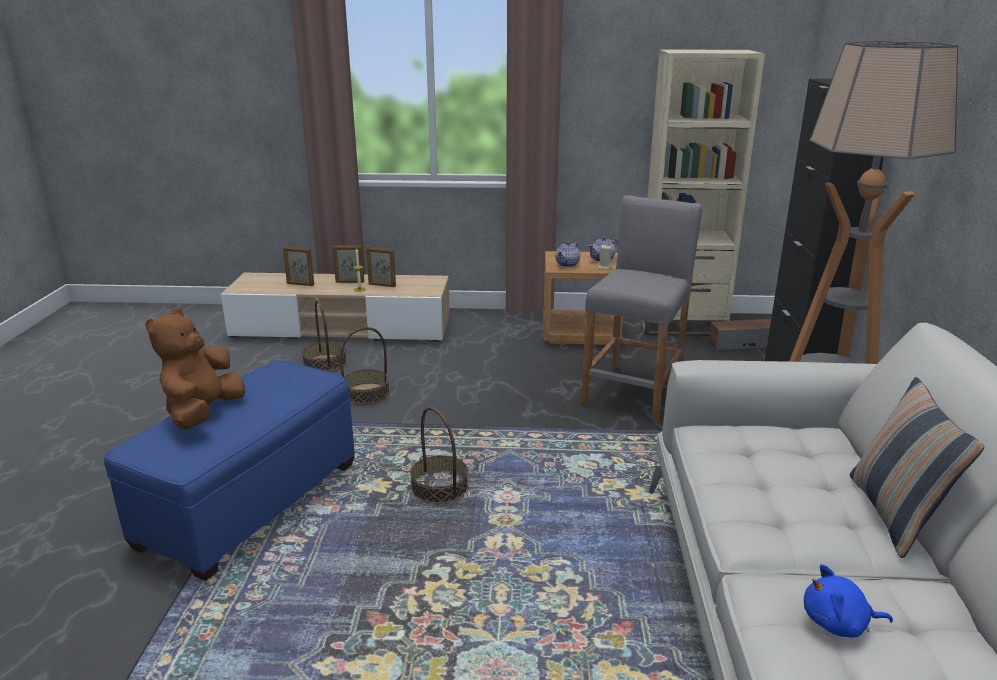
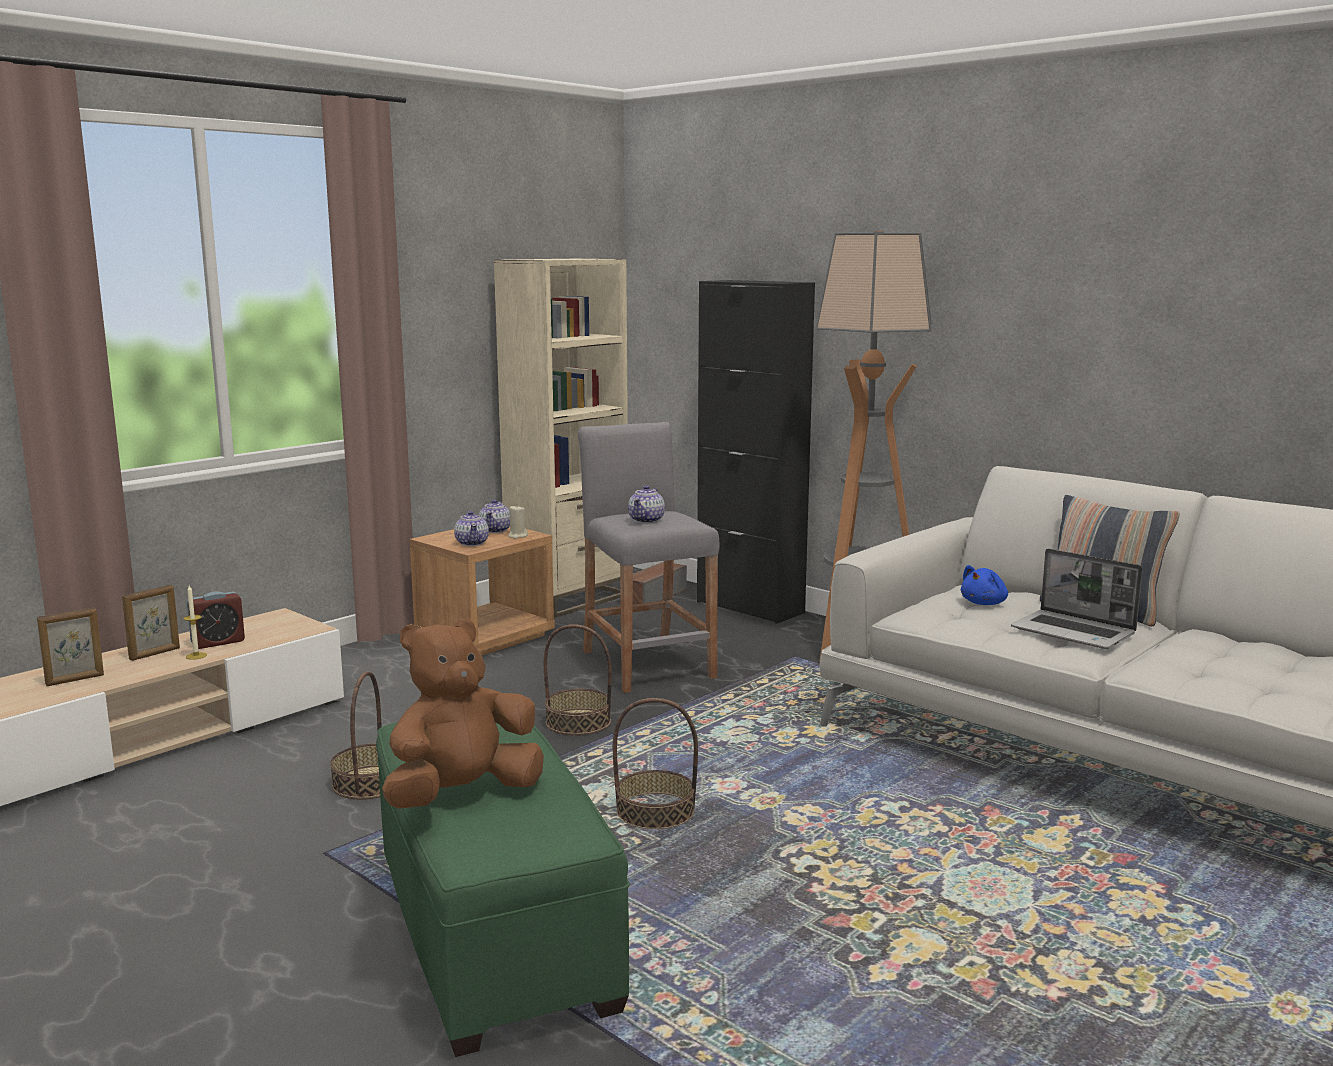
camera: 50 degrees left, 10 degrees down
(203, 414) = (462, 795): brown plush toy -> brown plush toy turned 90 degrees clockwise
(250, 503) = (493, 935): blue ottoman -> green ottoman
(325, 363) = (227, 781): basket -> basket (578, 722)
(382, 285) = (218, 642): picture frame -> alarm clock
(628, 281) = (647, 520): none -> teapot
(794, 518) = (1074, 632): none -> laptop
(838, 624) = (1204, 666): blue plush toy -> blue plush toy (985, 603)

